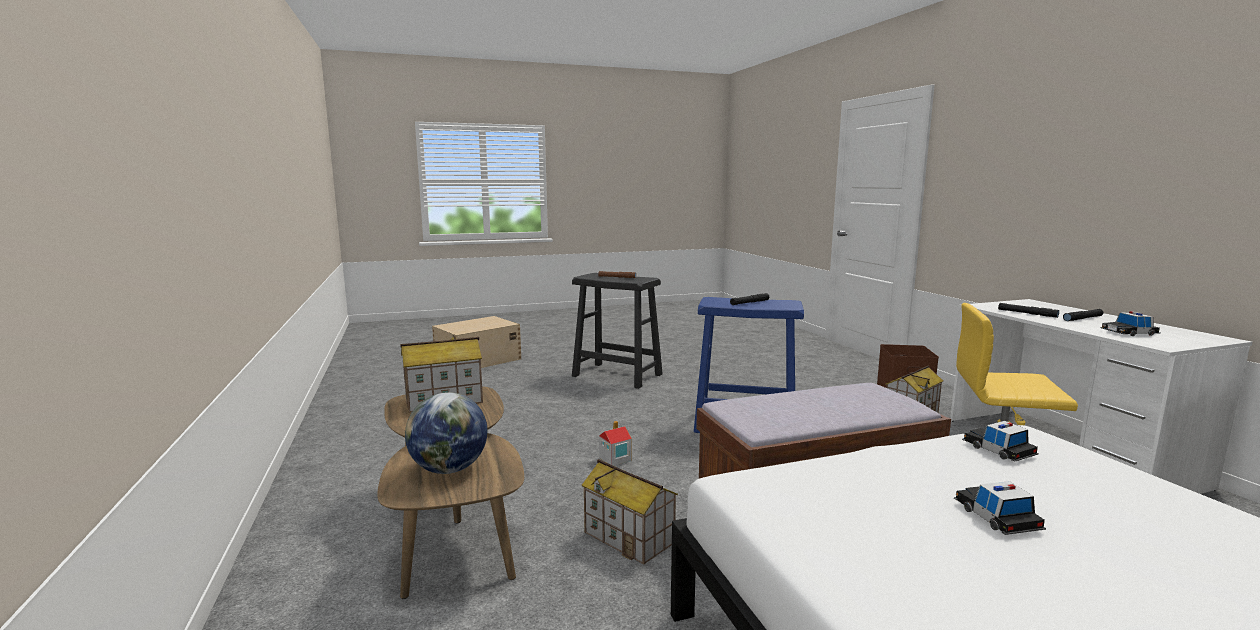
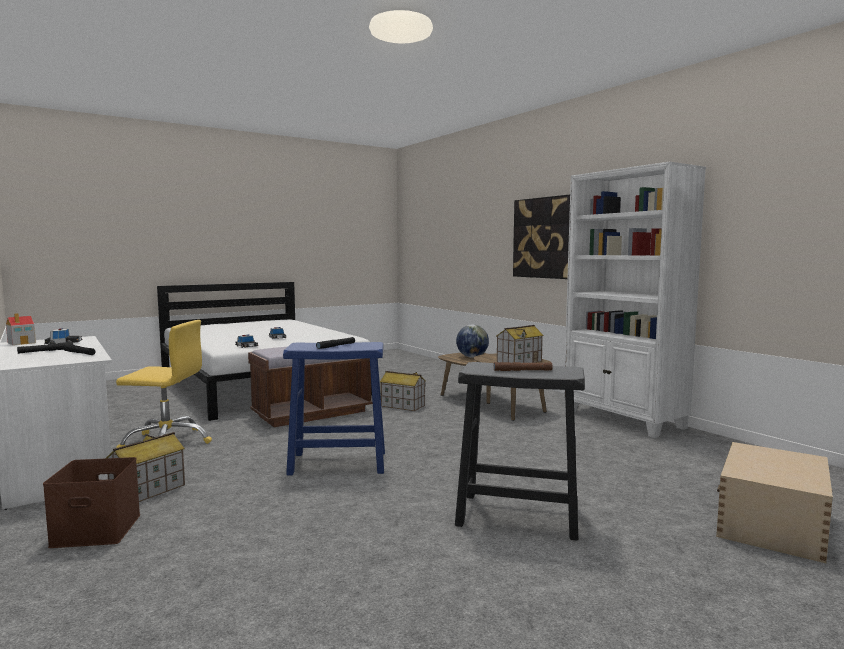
camera: 165 degrees right, 5 degrees down
(156, 176) = (544, 238): none -> picture
(339, 448) = (623, 420): none -> white bookcase
(614, 459) = (435, 430): toy house -> toy house (22, 343)

